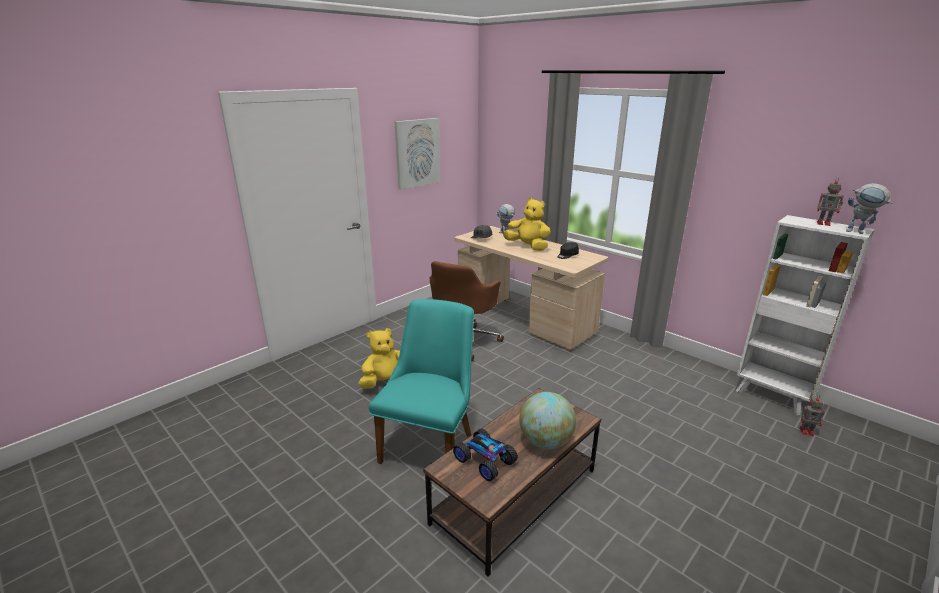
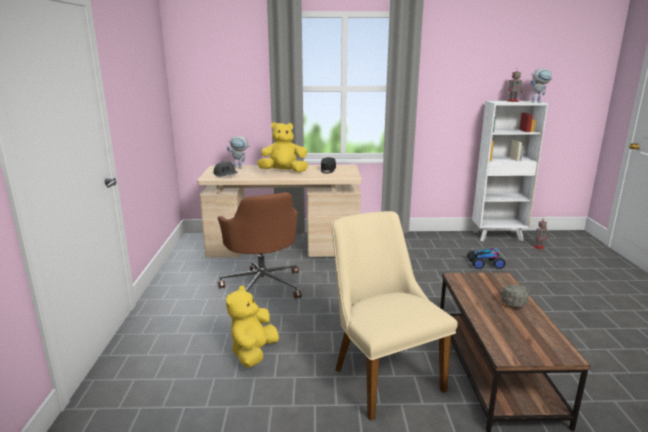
camera: 45 degrees left, 5 degrees down
(417, 153) = (137, 86): picture -> none
(432, 442) = (381, 374): turquoise chair -> beige chair
(485, 460) = (514, 334): toy car -> toy car (484, 264)
(545, 442) = (516, 301): globe -> grey cap

